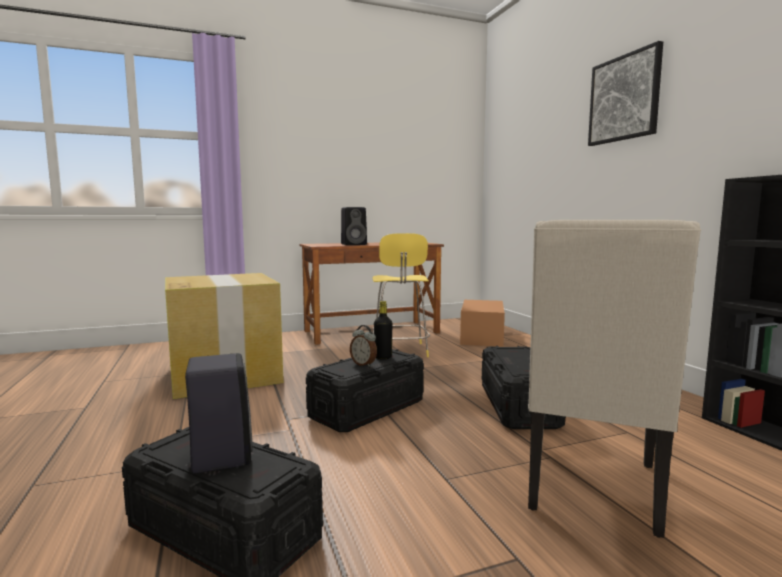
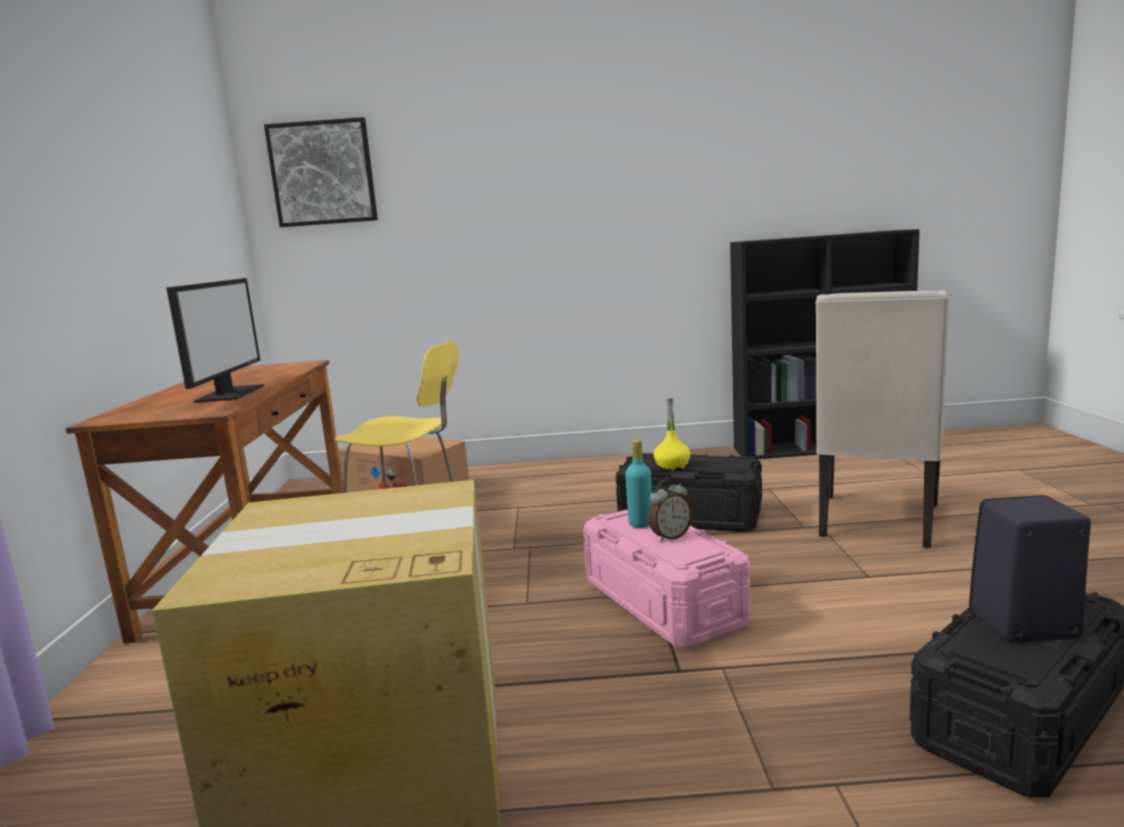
camera: 70 degrees left, 5 degrees up
(354, 244) = (229, 393): black speaker -> monitor
(368, 409) = (663, 602): black storage box -> pink storage box
(383, 357) = (640, 524): black bottle -> turquoise bottle
(506, 356) = (672, 466): none -> yellow bottle
(591, 487) = (877, 522): beige chair -> beige chair turned 75 degrees clockwise
(624, 98) = (558, 141): picture -> picture (323, 173)

